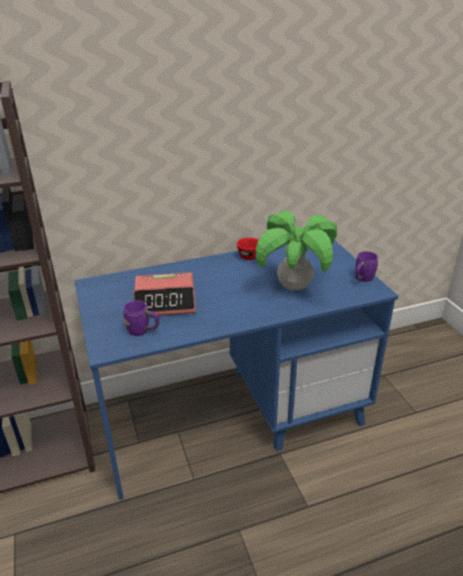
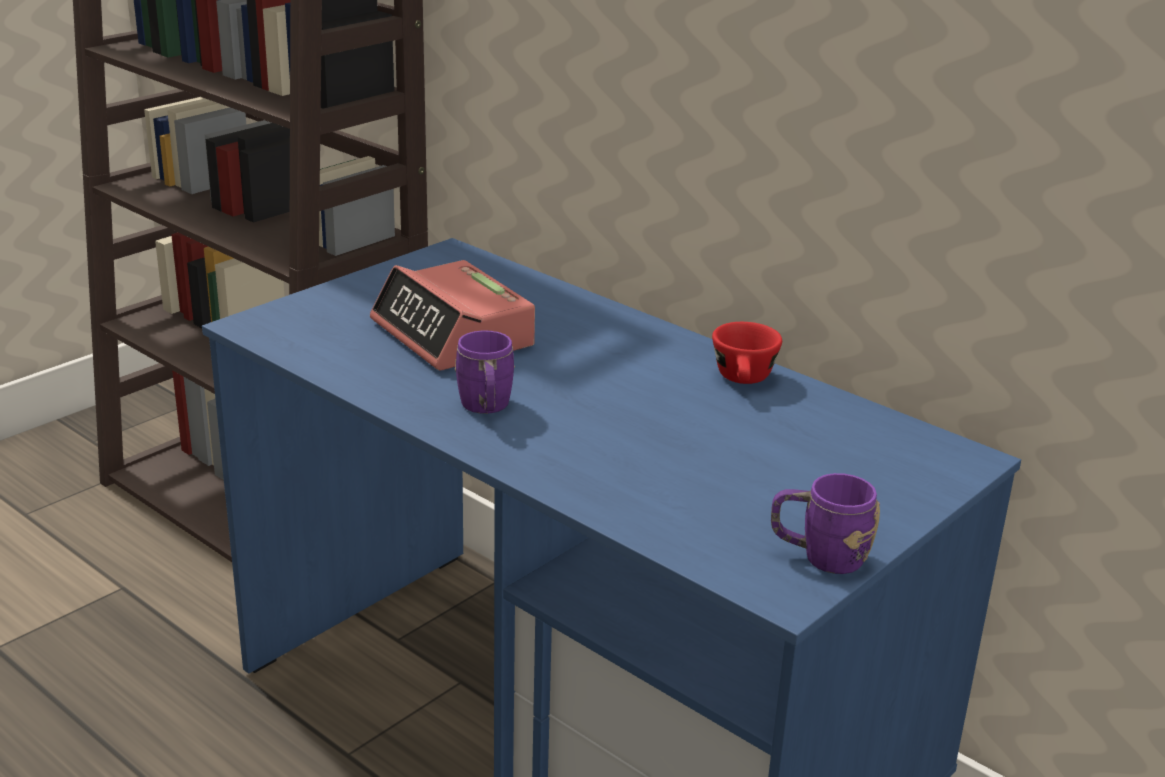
camera: 60 degrees right, 5 degrees down
(143, 331) = (335, 339): purple mug -> purple mug (486, 409)
(294, 287) = (666, 461): potted plant -> none

